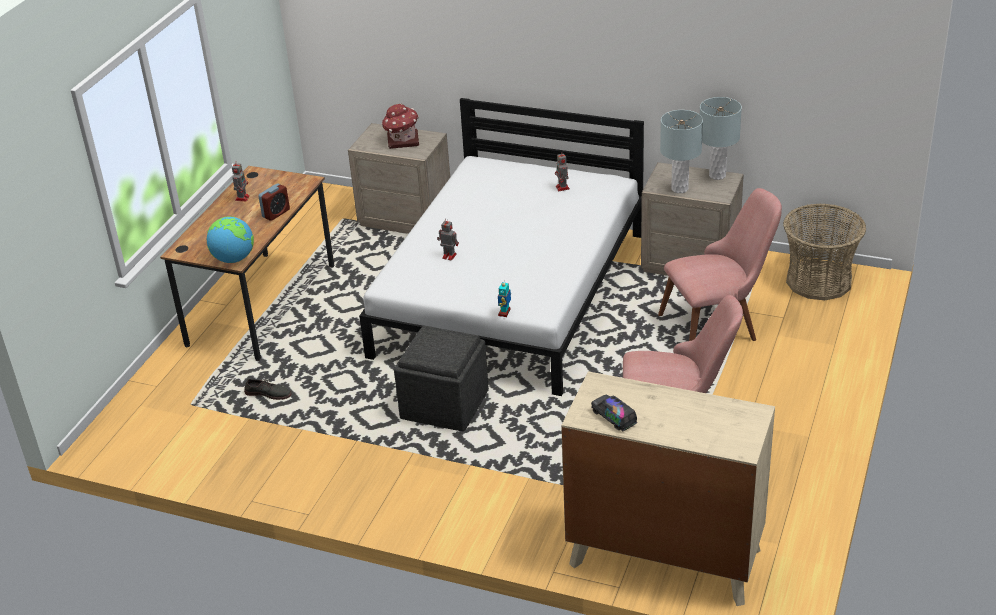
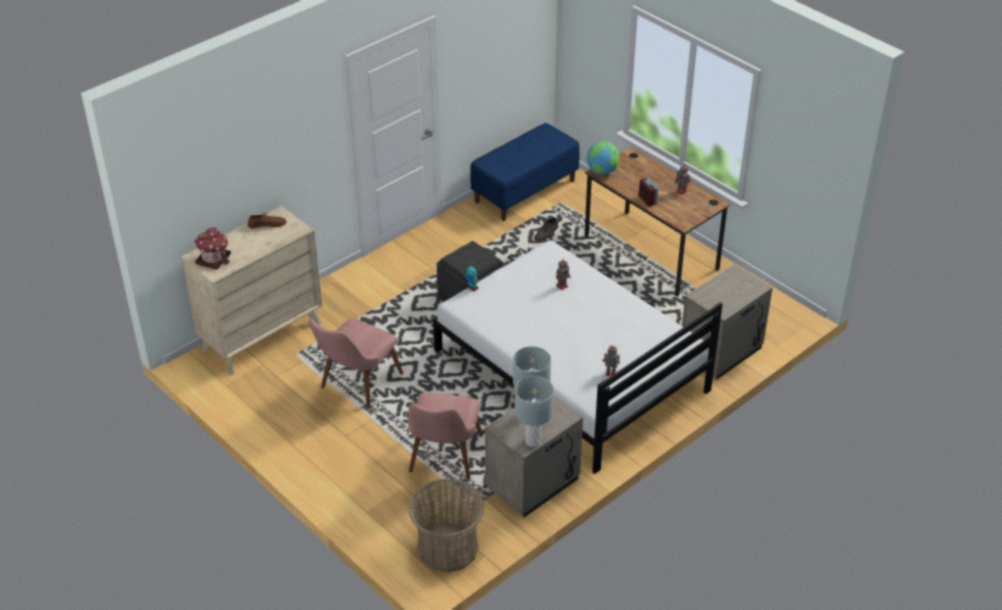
camera: 115 degrees right, 5 degrees up
(177, 445) = (525, 191): none -> blue bench
(402, 141) = (727, 294): toy house -> toy house (214, 259)
(614, 417) = (267, 224): toy truck -> brown shoe

